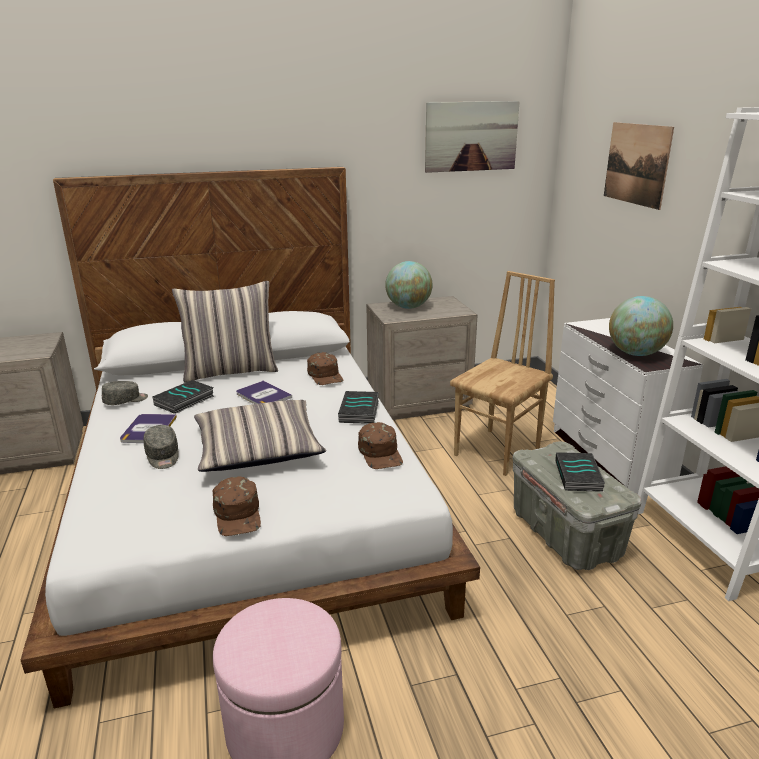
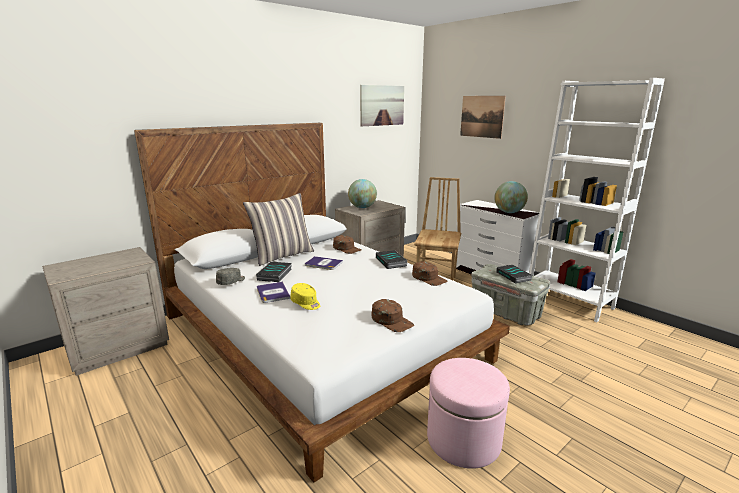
camera: 25 degrees left, 5 degrees down
(163, 456) = (306, 303): grey cap -> yellow cap
(258, 448) = (357, 289): pillow -> none

